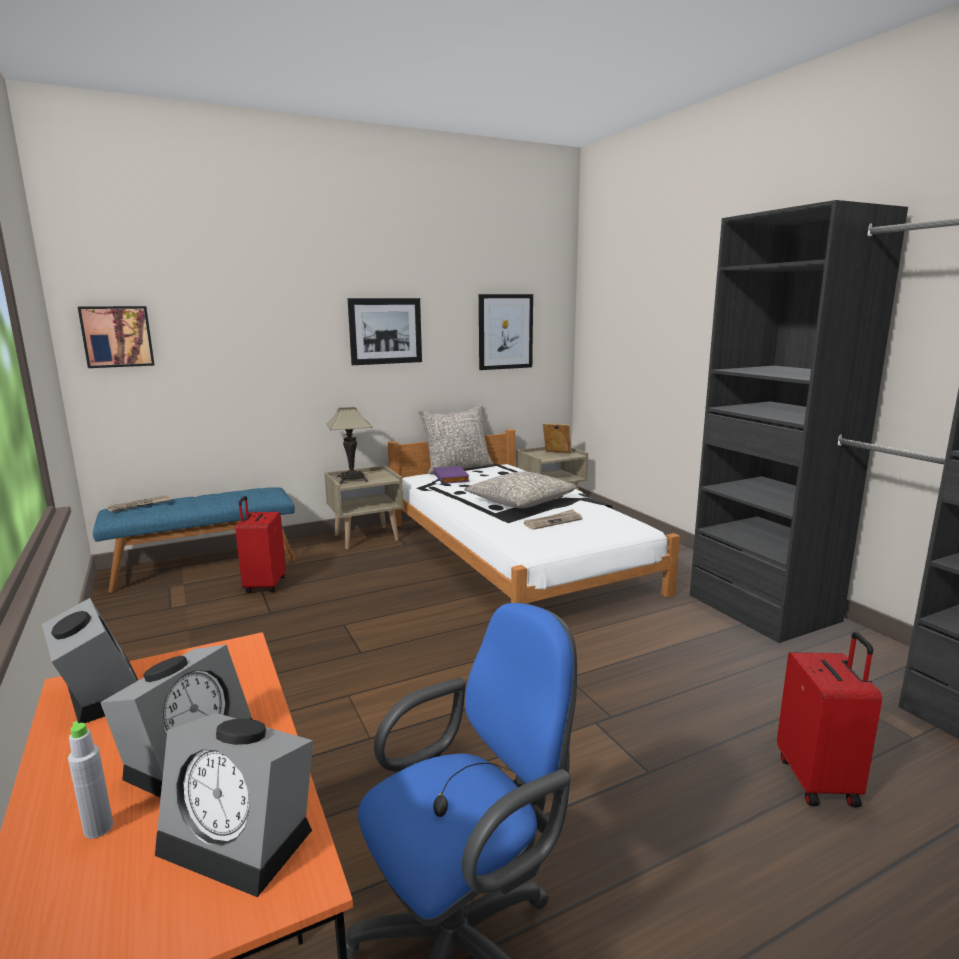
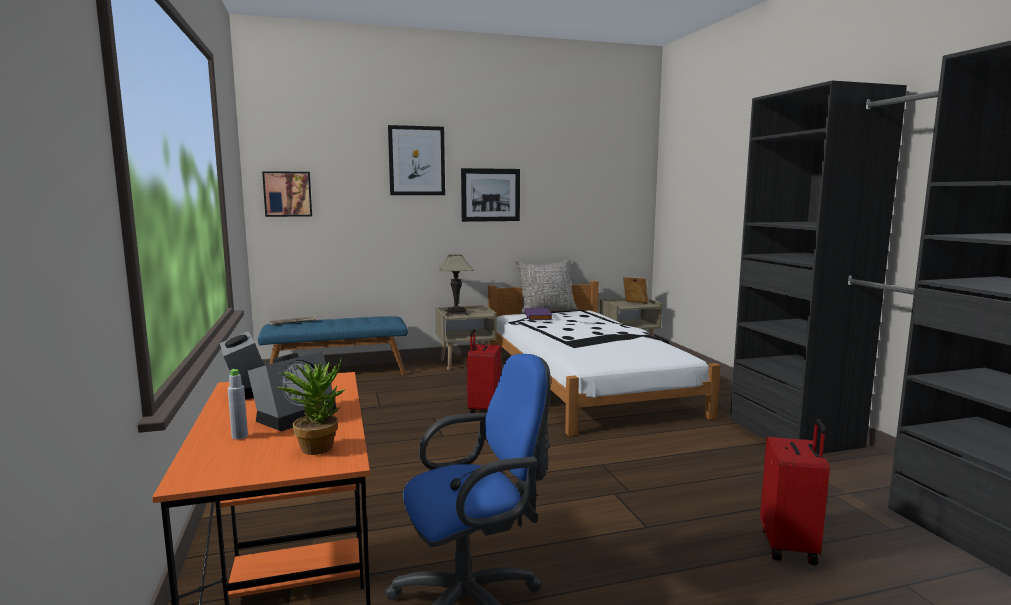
camera: 10 degrees right, 5 degrees down
(244, 838) = (317, 446): alarm clock -> potted plant
(264, 585) = (378, 389): red suitcase -> red suitcase (483, 409)
(505, 331) = (592, 198): picture -> picture (416, 161)
(521, 501) = (590, 335): grey pillow -> none
(553, 521) = (612, 349): newspaper -> none

